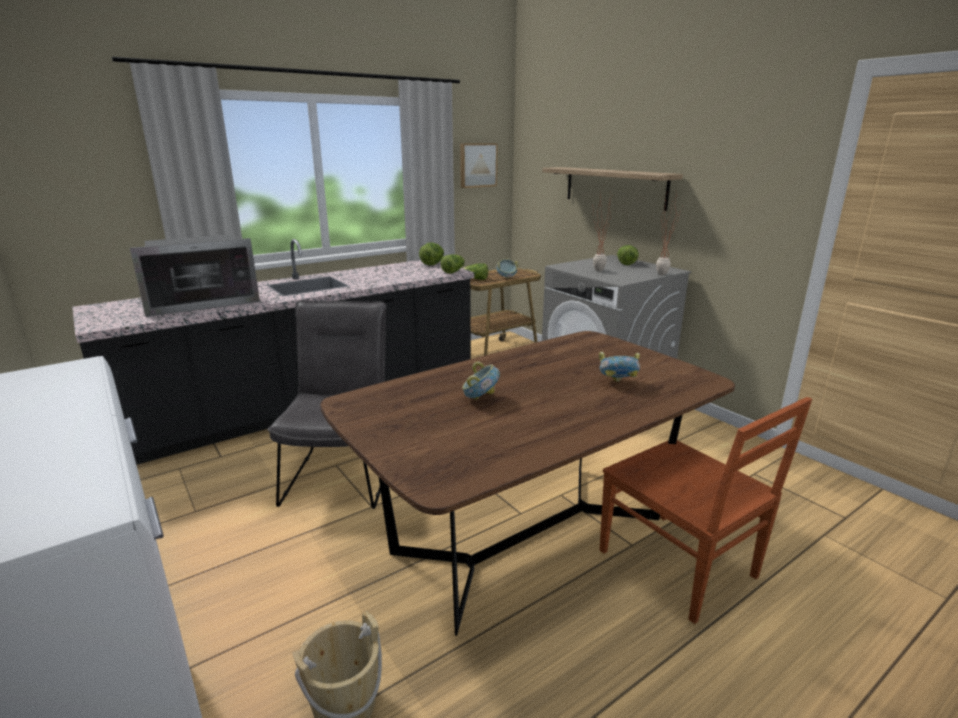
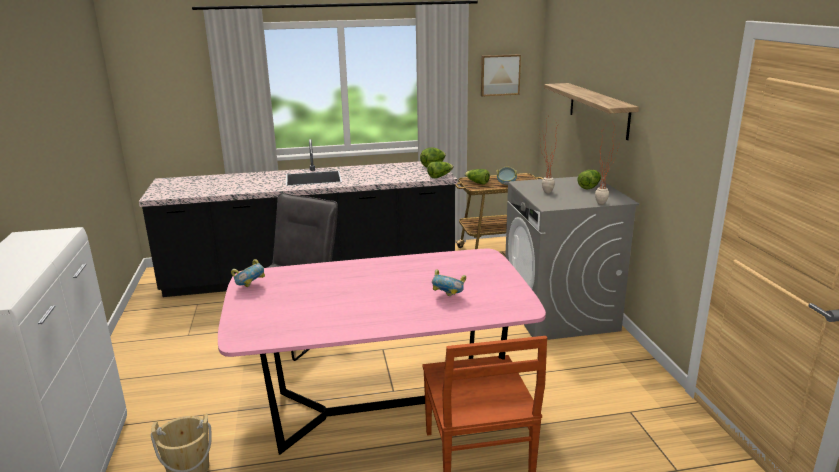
camera: 25 degrees right, 0 degrees up
(202, 302) = (230, 185): microwave -> none
(480, 399) = (334, 290): bowl -> bowl (250, 287)
(529, 536) = (384, 408): brown dining table -> pink dining table

